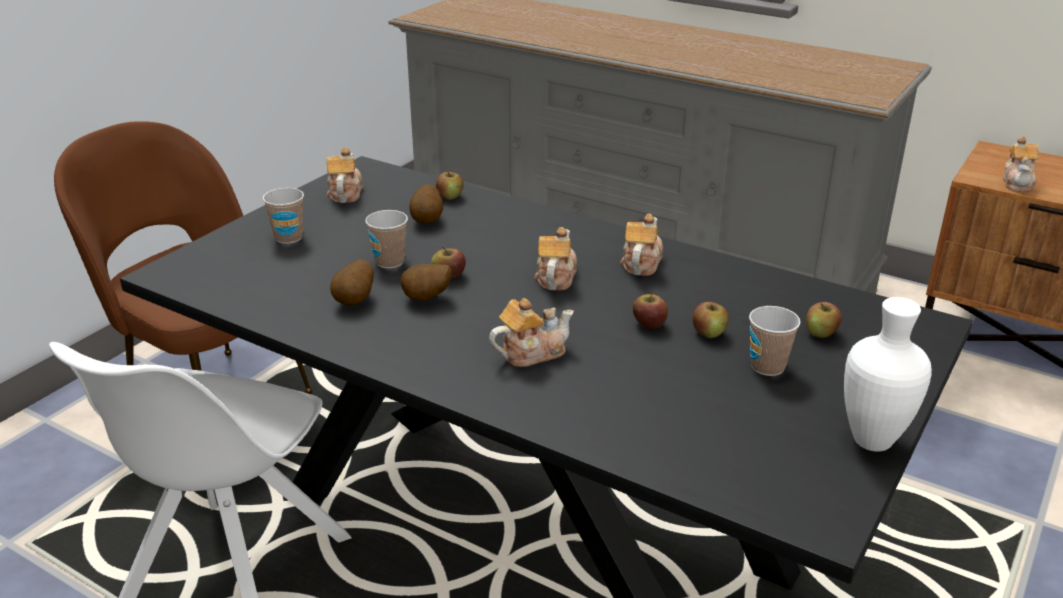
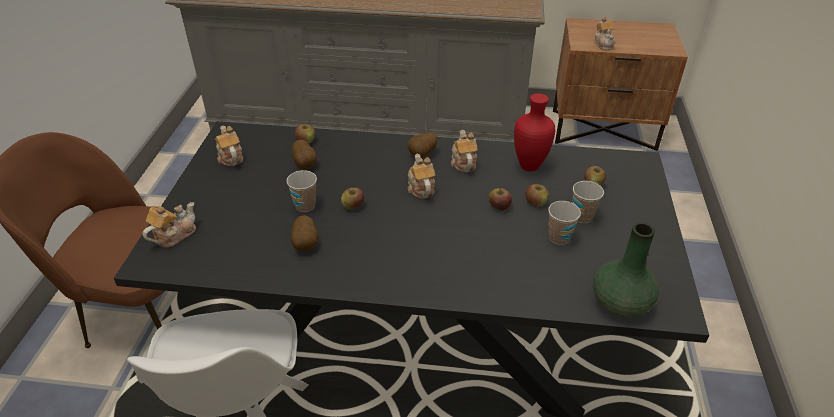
camera: 25 degrees left, 10 degrees up
(289, 237) = (218, 205): cup -> cup (559, 238)
(427, 299) = (352, 229): potato -> potato (422, 155)
(531, 353) = (447, 249): teapot -> teapot (174, 235)
(734, 289) = (528, 166): none -> red vase
(737, 483) = (620, 302): none -> green vase
(871, 442) = (665, 250): white vase -> none

